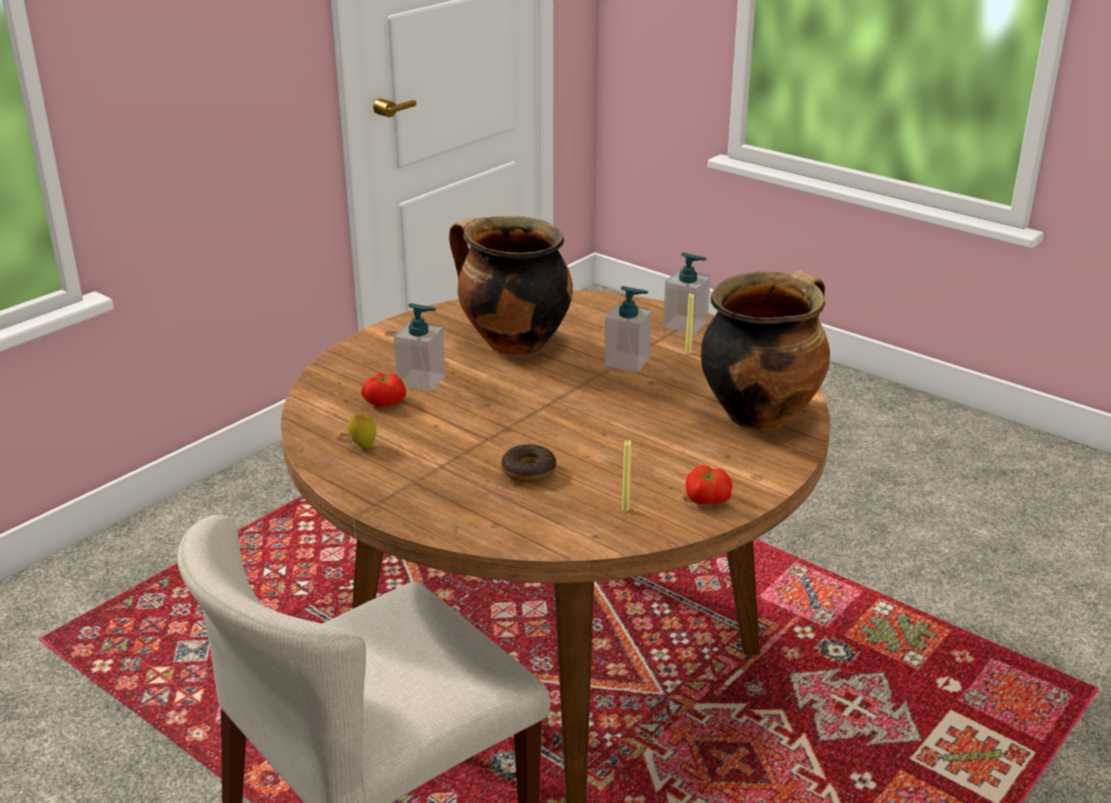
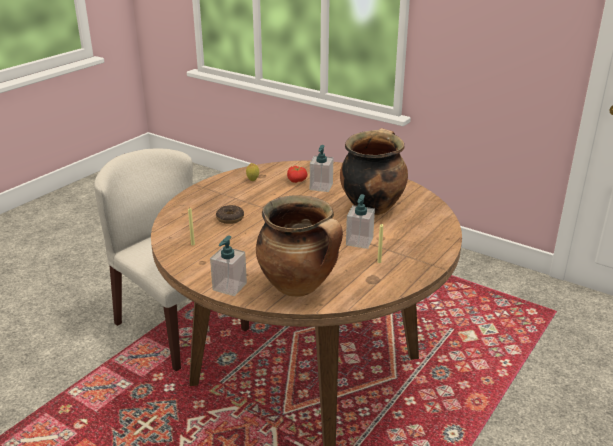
camera: 85 degrees right, 0 degrees up
(685, 325) = (421, 261): soap dispenser -> soap dispenser (229, 287)
(706, 500) = (199, 267): tomato -> none

